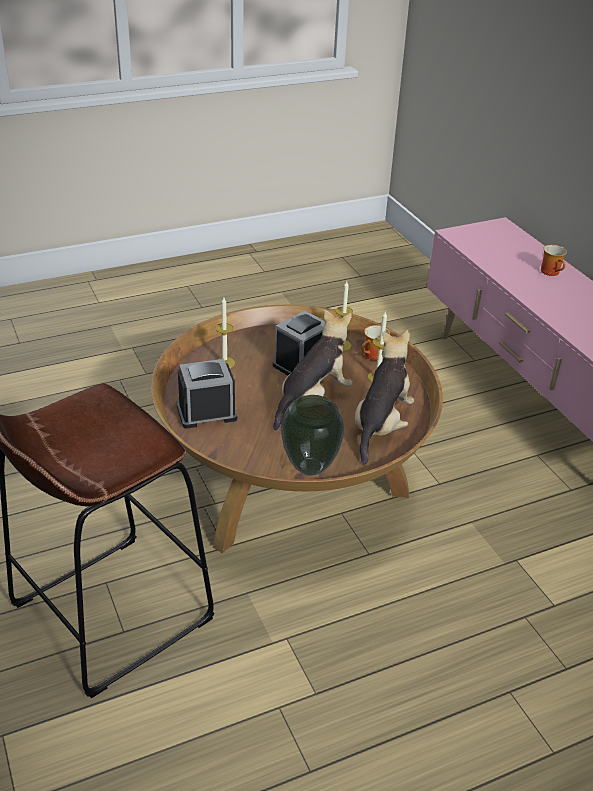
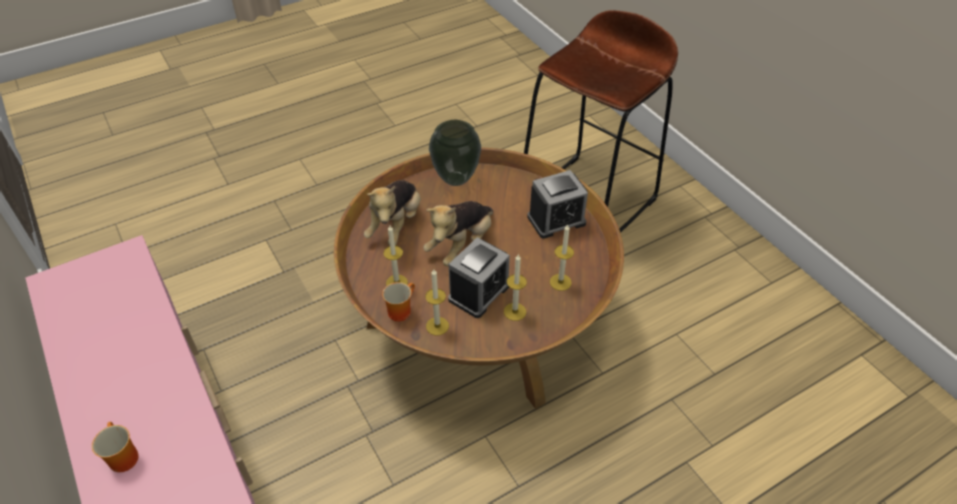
camera: 175 degrees right, 10 degrees up
(272, 347) = (515, 311): none -> candle

